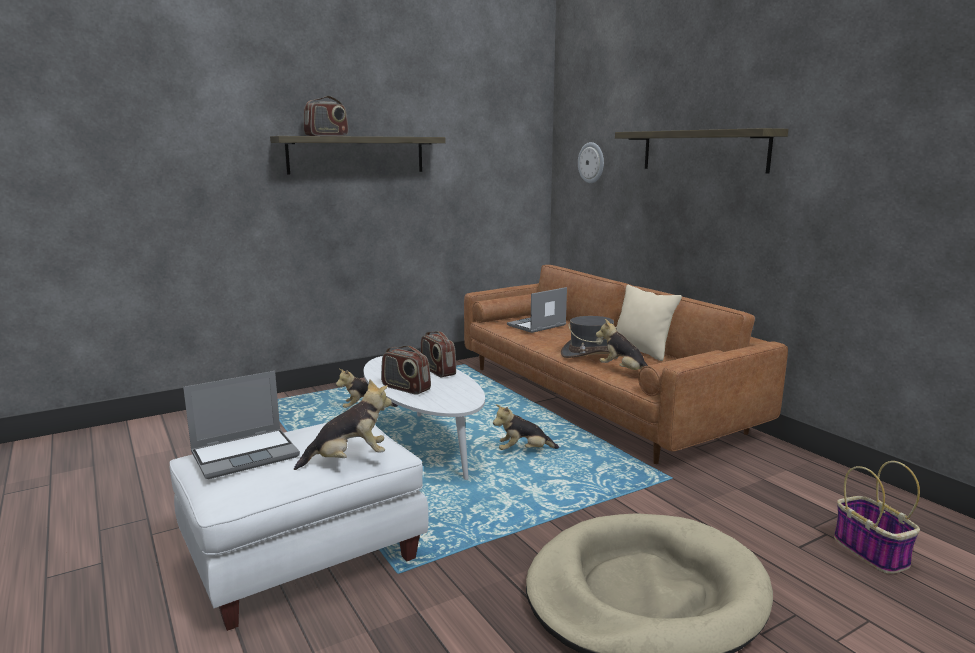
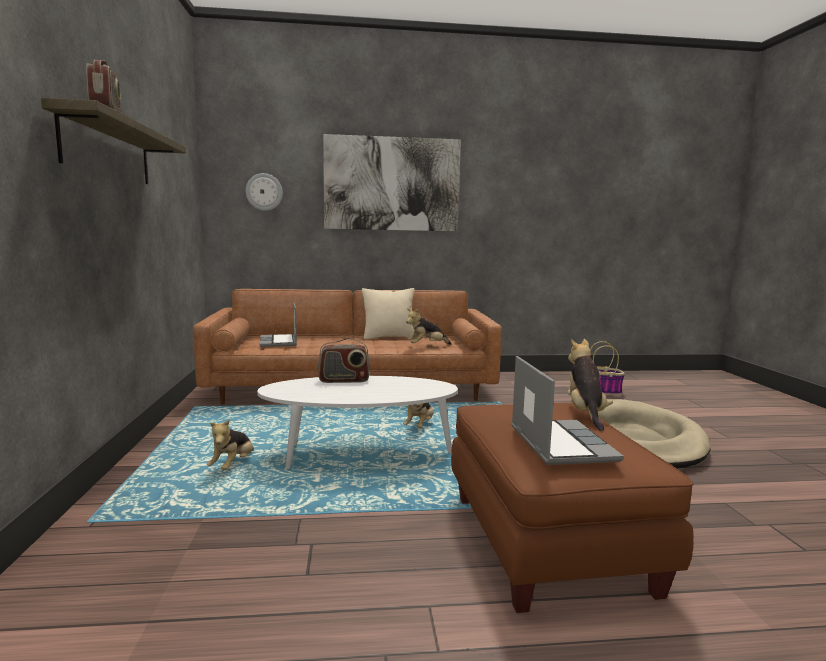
camera: 65 degrees left, 5 degrees down
(305, 557) = (546, 542): white ottoman -> brown ottoman
(405, 388) = (375, 394): radio -> none
(590, 354) = (378, 345): grey hat -> none
(703, 150) = (392, 184): shelf -> picture

